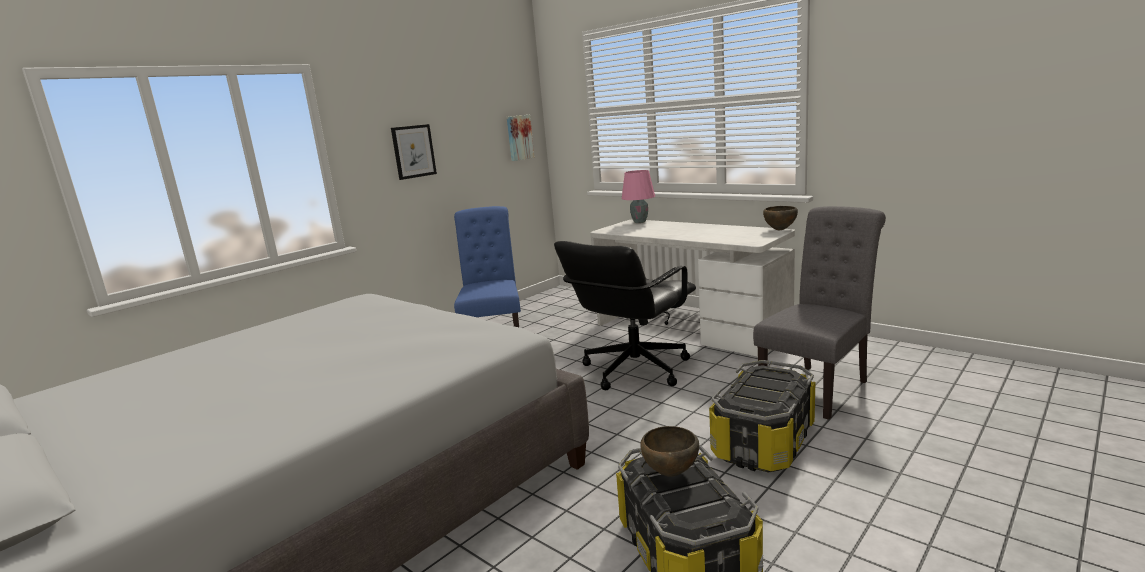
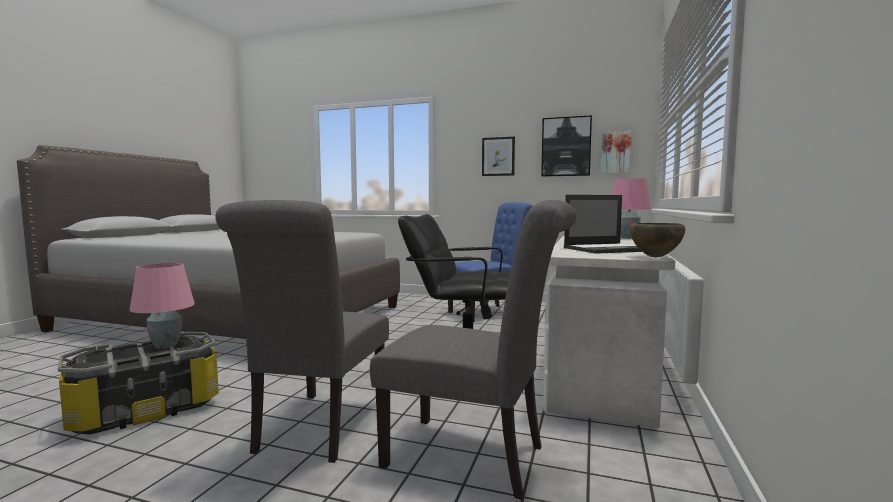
camera: 65 degrees right, 10 degrees down
(479, 134) = (566, 147): none -> picture
(670, 473) = (165, 346): brown bowl -> pink table lamp
(727, 233) = (608, 249): none -> laptop
(764, 442) = (317, 429): storage box -> grey chair

